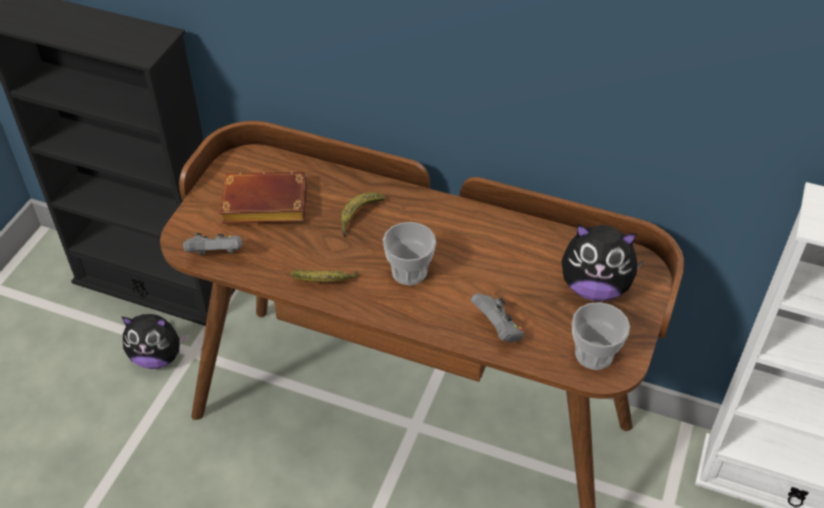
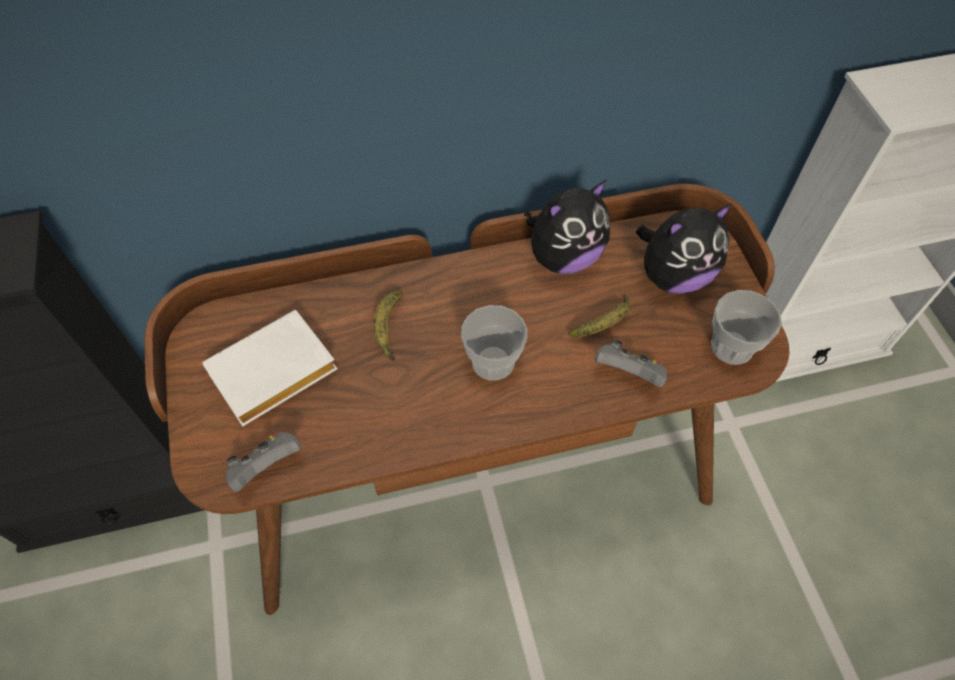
camera: 35 degrees left, 10 degrees up
(157, 357) = (182, 573): plush toy -> plush toy (563, 257)
(262, 206) = (271, 376): brown book -> white book
(325, 282) = (416, 426): banana -> banana (604, 324)

